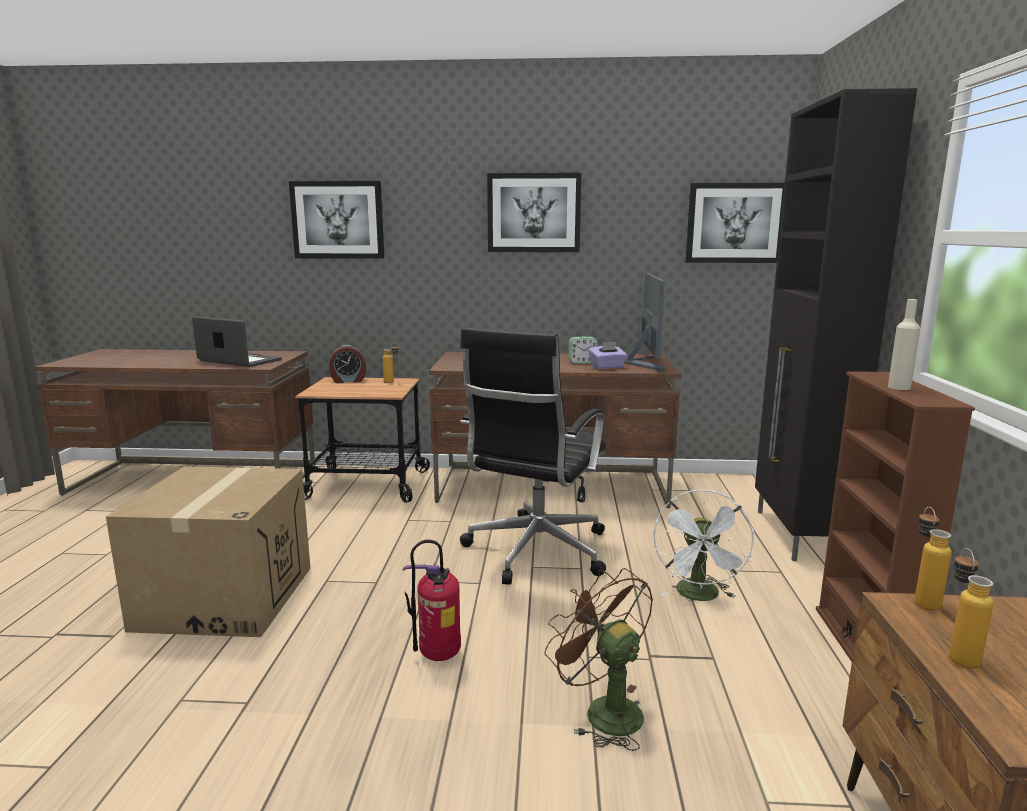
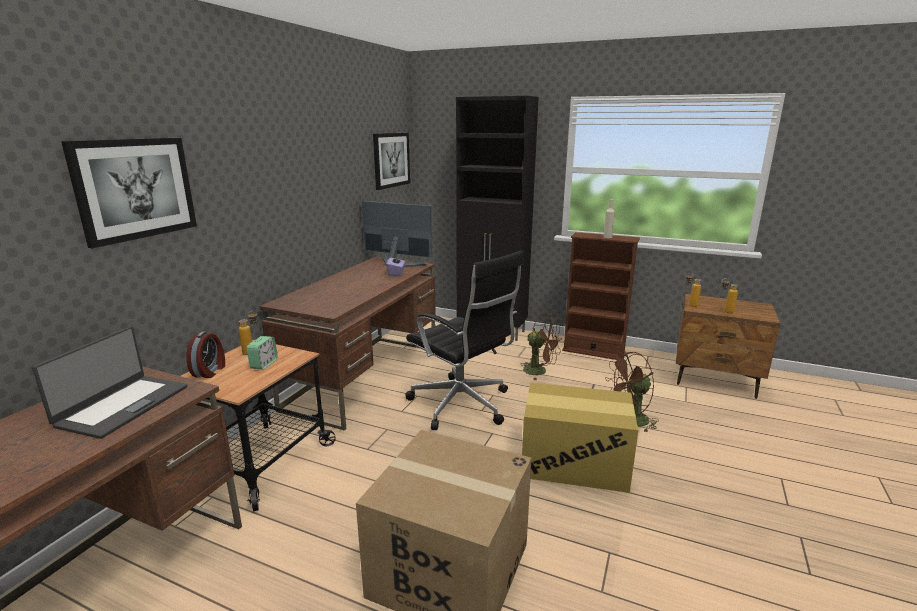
camera: 70 degrees left, 5 degrees up
(238, 360) = (122, 406): laptop -> laptop turned 150 degrees clockwise
(438, 656) = (574, 463): fire extinguisher -> cardboard box
(534, 213) = (301, 162): picture -> none
(582, 362) = (371, 275): alarm clock -> alarm clock (264, 364)
(700, 596) = (540, 371): white fan -> brown fan

